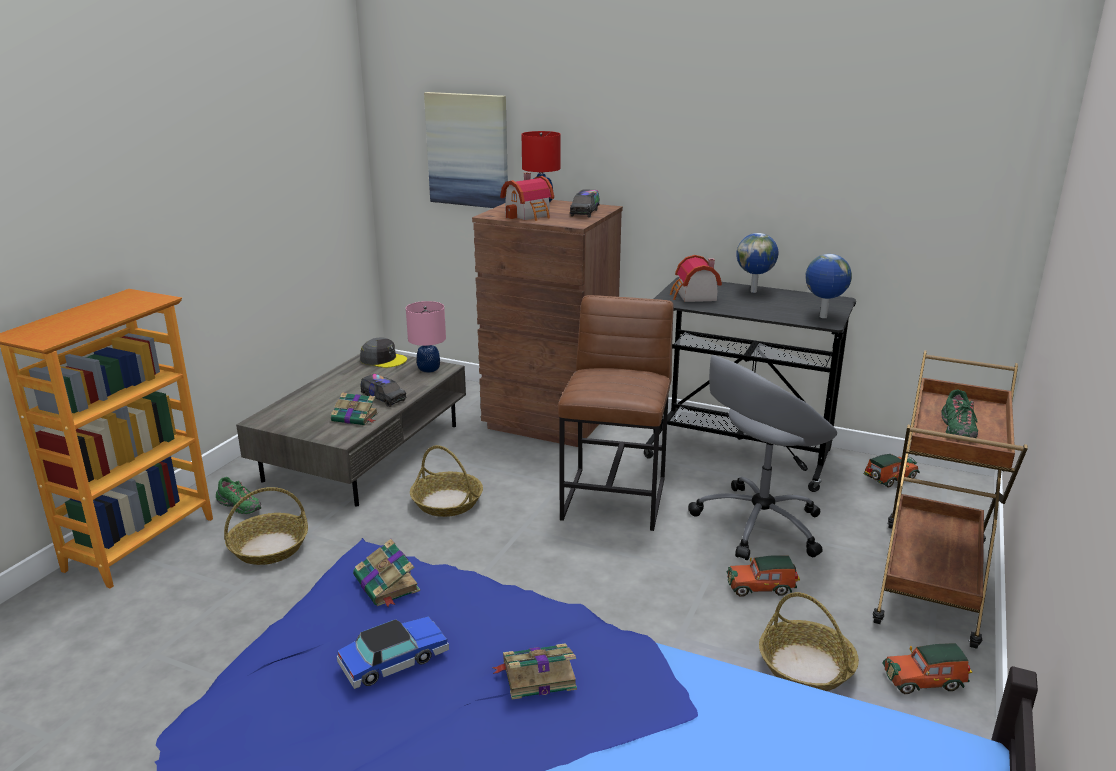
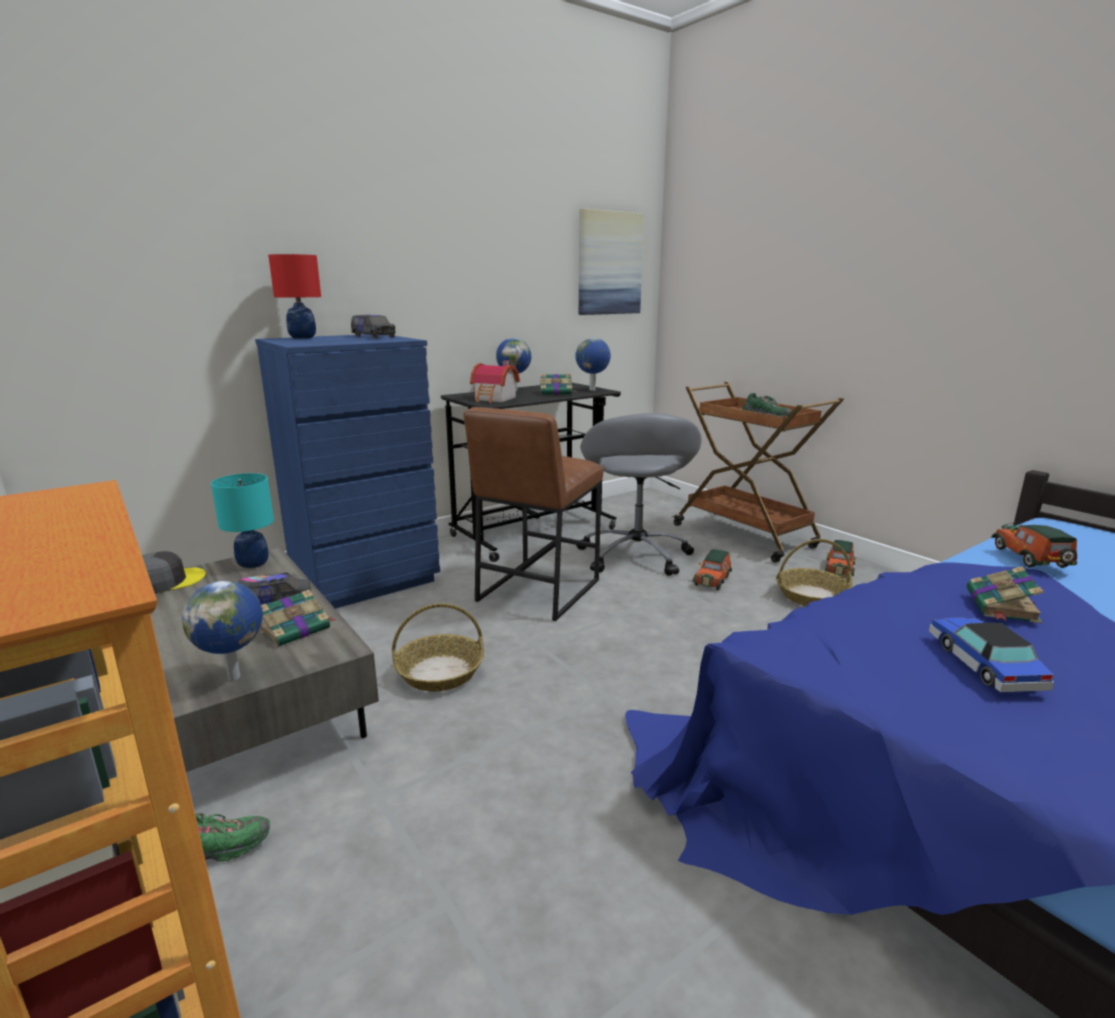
camera: 60 degrees left, 5 degrees down
(269, 547) = (373, 842): basket -> none
(294, 424) = (236, 676): none -> globe
(387, 585) = (835, 641): book -> book (557, 393)
(429, 369) = (253, 564): pink table lamp -> turquoise table lamp
(468, 150) = (161, 288): picture -> picture (609, 263)
(530, 215) = (337, 341): toy house -> none
(551, 420) = (365, 578): brown dresser -> blue dresser
(614, 497) = (537, 591): brown chair -> brown chair turned 105 degrees counterclockwise
(889, 479) = (622, 507): toy car -> toy car (1031, 559)

